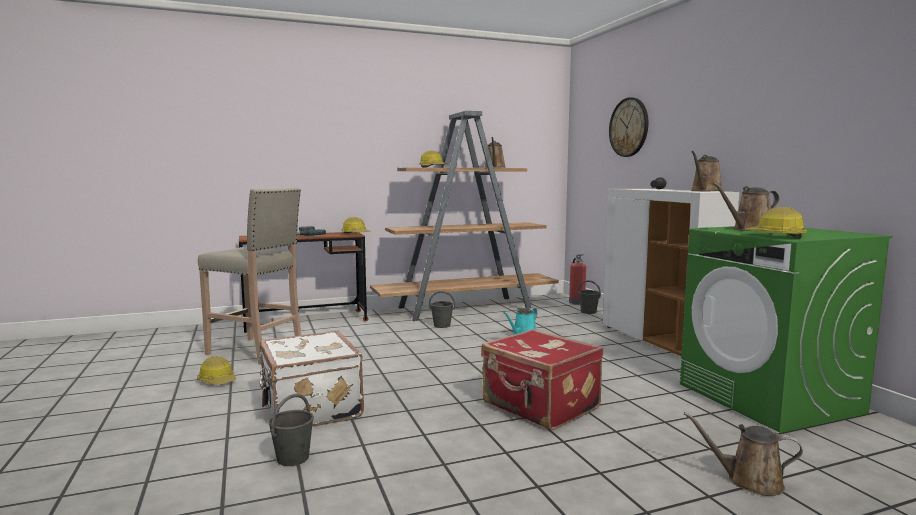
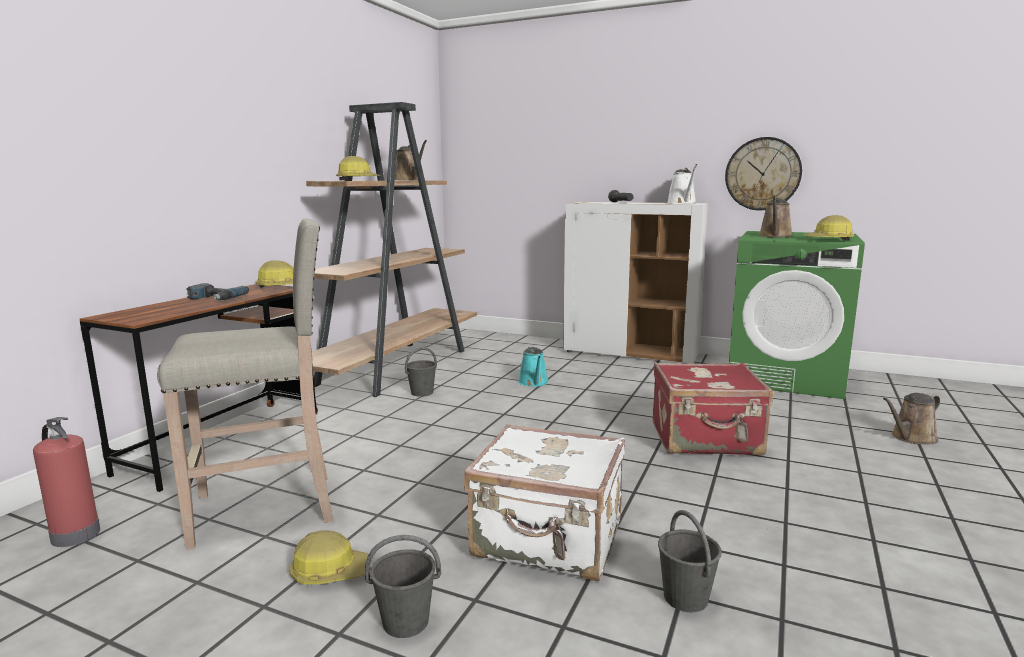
camera: 45 degrees left, 5 degrees up
(576, 302) = (483, 334): fire extinguisher -> fire extinguisher (74, 534)
(588, 312) = (517, 341): grey bucket -> grey bucket (406, 622)
(629, 127) = (549, 135): wall clock -> wall clock (762, 174)
(705, 191) = (682, 203): brown watering can -> white watering can

